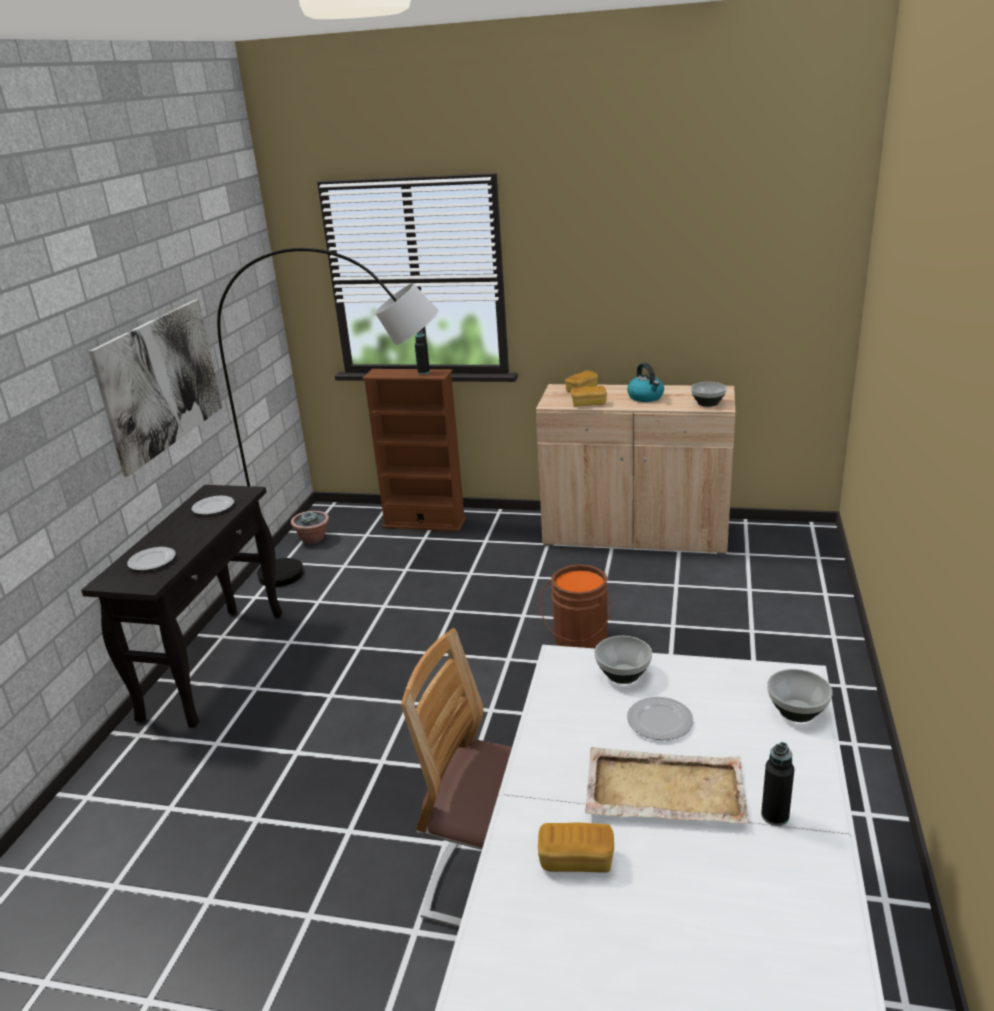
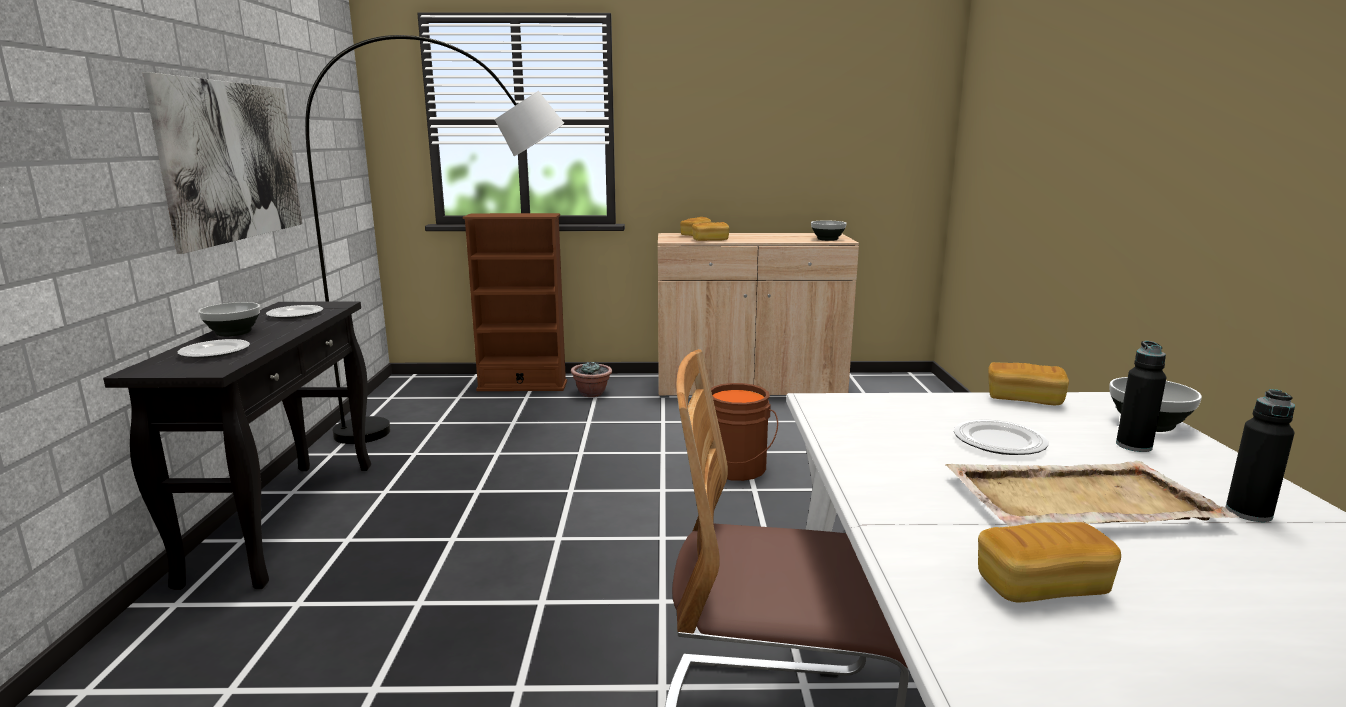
camera: 15 degrees left, 10 degrees down
(313, 539) = (396, 403): potted plant -> potted plant (592, 393)
(423, 372) = (530, 214): black bottle -> black bottle (1133, 446)
(624, 674) = (912, 408): bowl -> bowl (234, 333)
(646, 397) = (764, 237): kettle -> none
(723, 670) = (1024, 399): none -> bread

